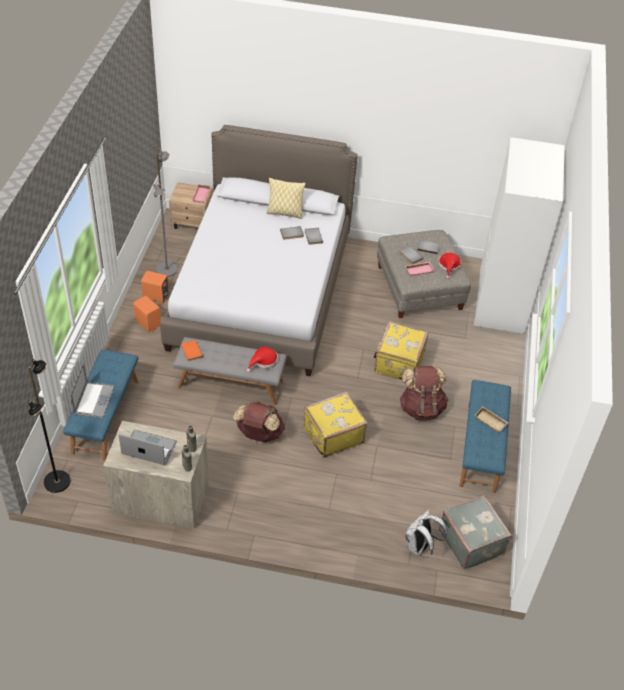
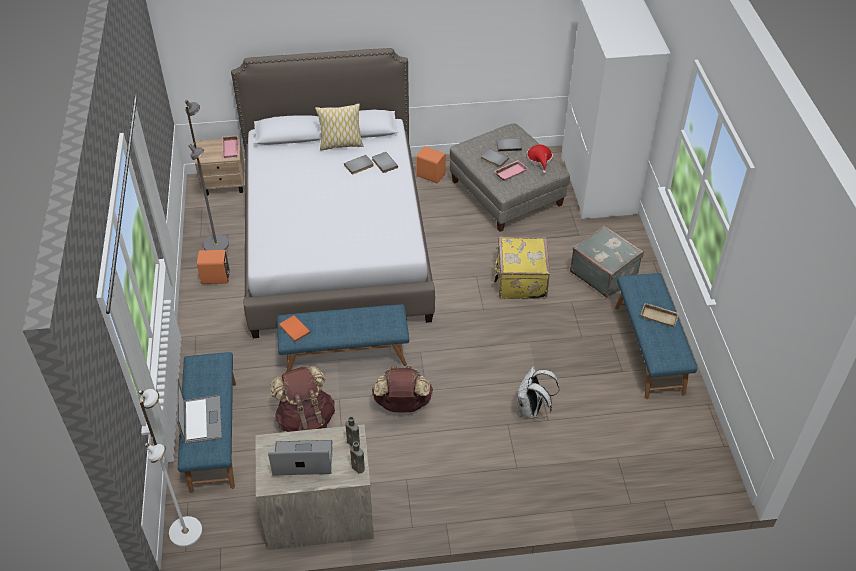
camera: 15 degrees left, 0 degrees up
(57, 482) = (186, 531): black floor lamp -> white floor lamp
(148, 322) = (220, 310): orange speaker -> orange speaker (430, 175)
(231, 383) = (345, 355): grey bench -> blue bench
(263, 361) = (382, 318): red hat -> none
(332, 435) = (484, 381): yellow suitcase -> none
(420, 547) = (634, 480): white backpack -> white backpack (532, 410)
(421, 408) = (567, 324): brown backpack -> brown backpack (305, 419)
(472, 542) = (686, 456): grey suitcase -> grey suitcase (604, 274)

